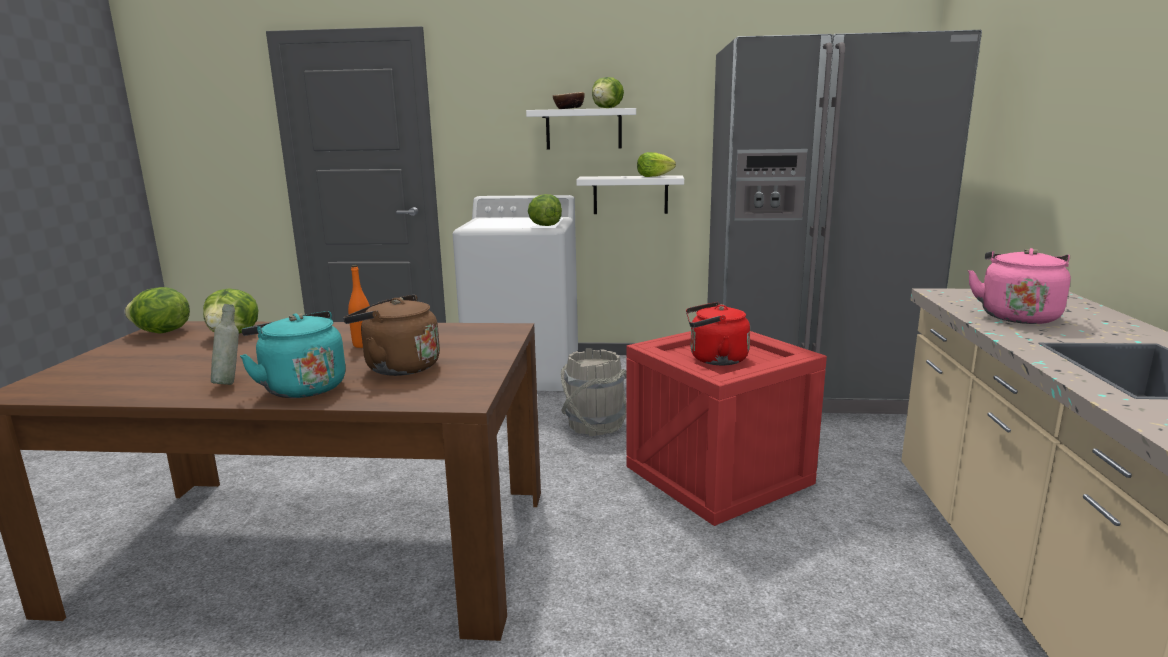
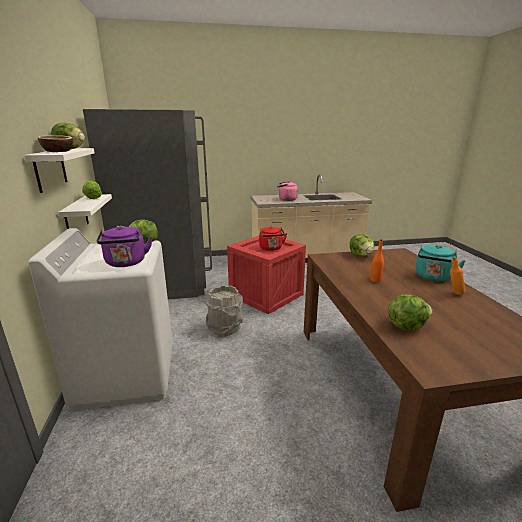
camera: 105 degrees left, 5 degrees up
(161, 332) = (442, 363): lettuce -> lettuce (361, 255)
(230, 382) = (453, 294): grey bottle -> orange bottle
(398, 367) = (390, 266): brown kettle -> none
(485, 224) = (126, 263): none -> purple kettle

